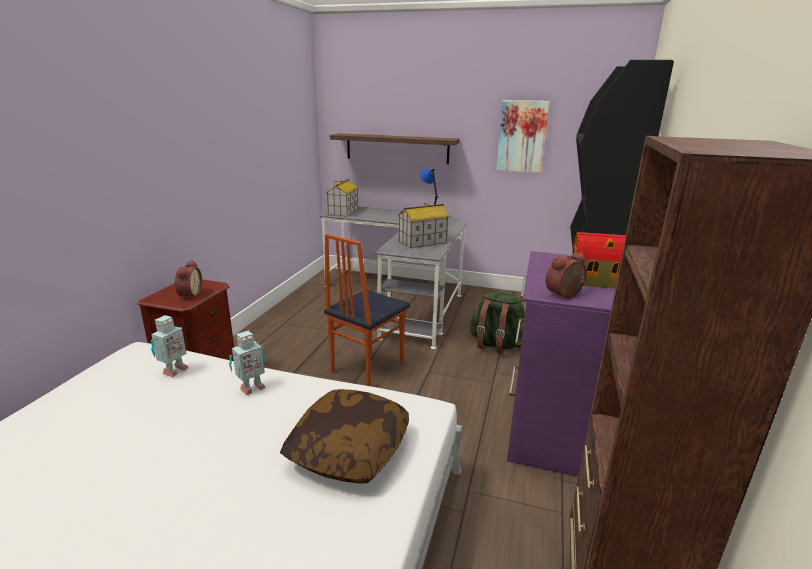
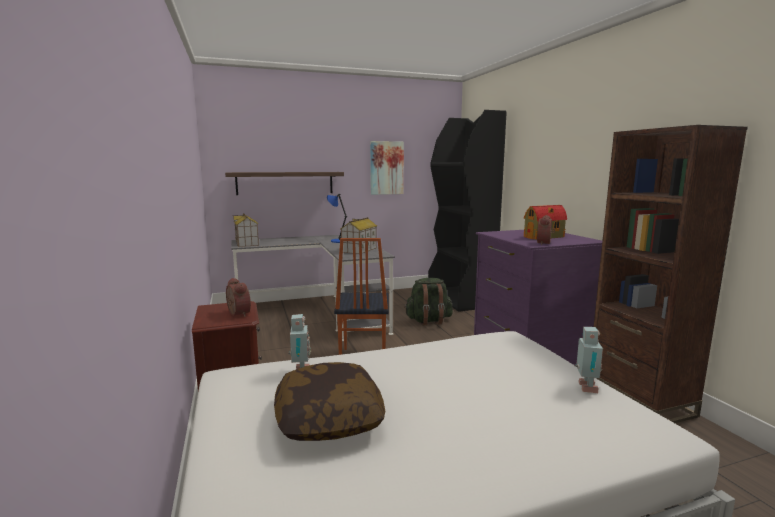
camera: 35 degrees left, 10 degrees down
(251, 388) = (382, 362): toy robot -> toy robot (585, 388)
(349, 450) = (510, 366): pillow -> pillow (328, 418)

